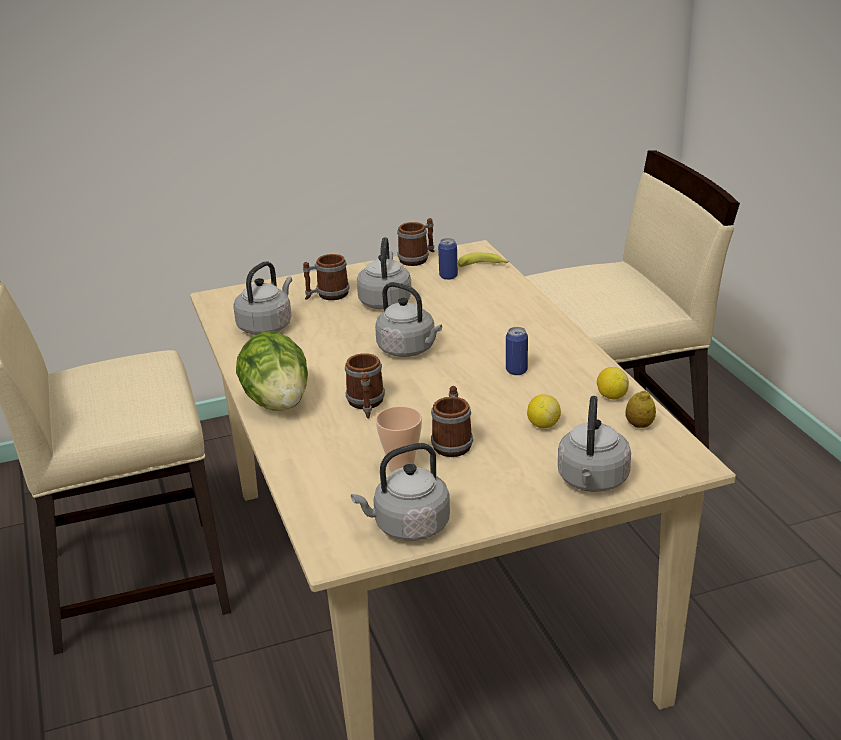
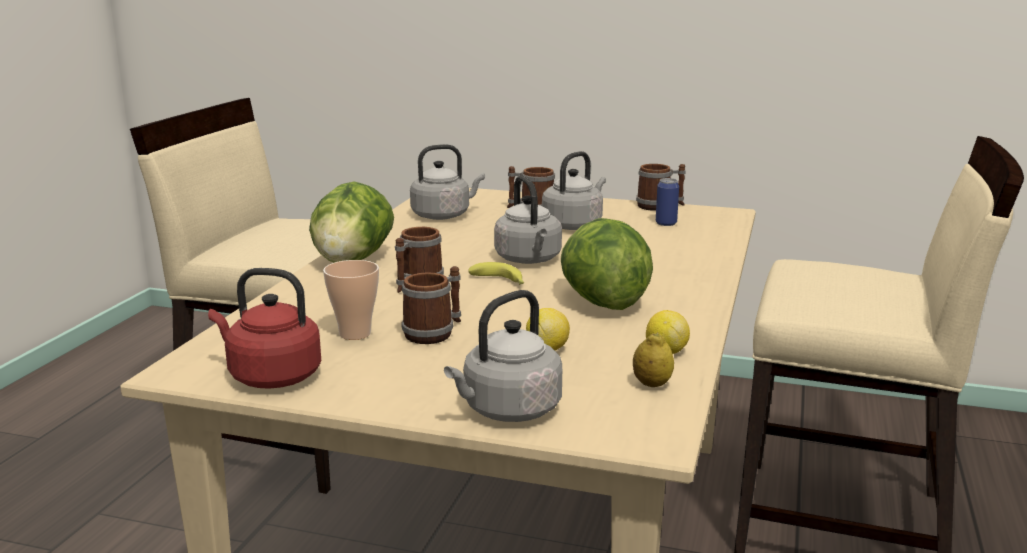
camera: 35 degrees right, 10 degrees down
(408, 527) = (270, 376): grey kettle -> red kettle
(484, 266) = (716, 225): banana -> banana (500, 282)
(516, 371) = (601, 302): can -> lettuce

